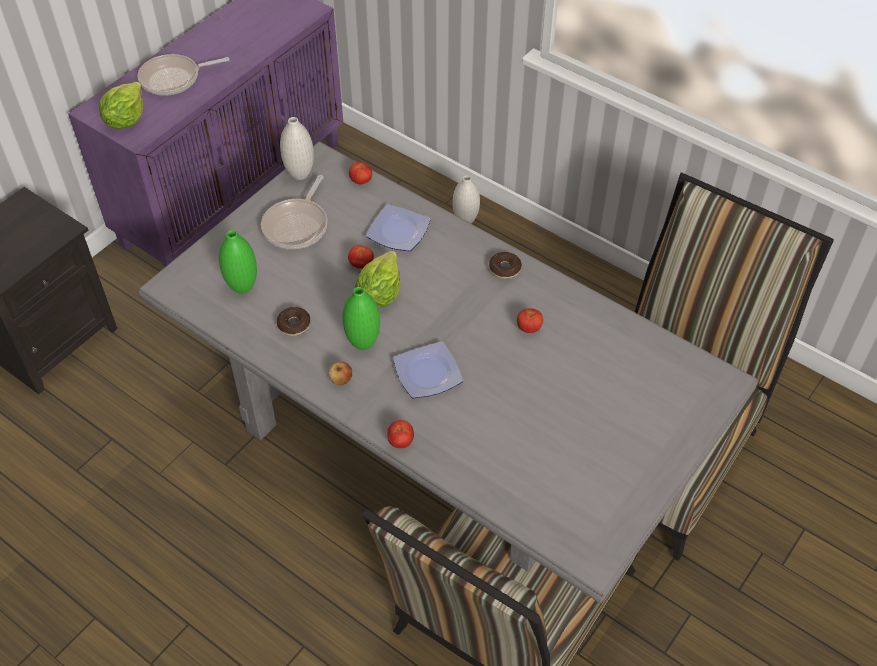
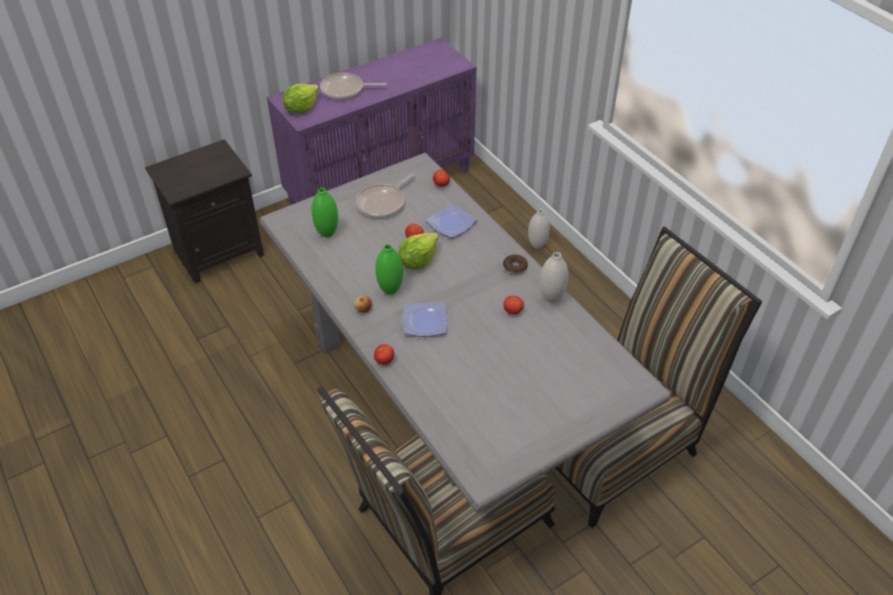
camera: 20 degrees right, 5 degrees down
(294, 325) = (349, 266): donut -> none
(300, 174) = (401, 170): white vase -> white vase (551, 298)

